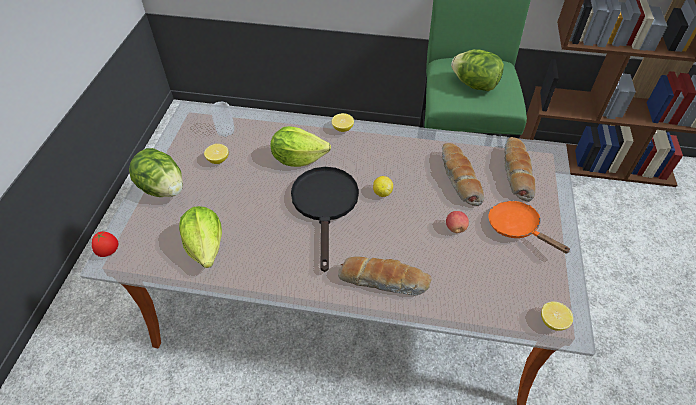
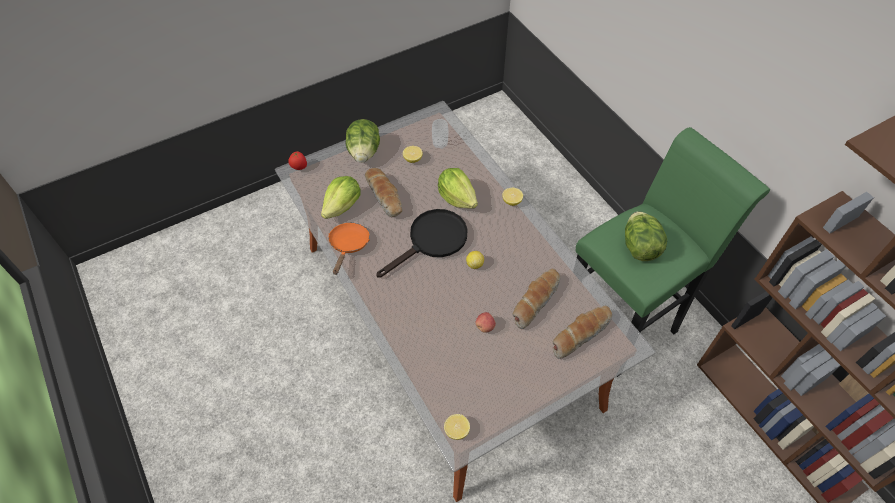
camera: 50 degrees right, 5 degrees up
(383, 280) = (401, 313): bread -> bread (385, 196)
(517, 228) = (523, 365): orange frying pan -> orange frying pan (348, 246)

